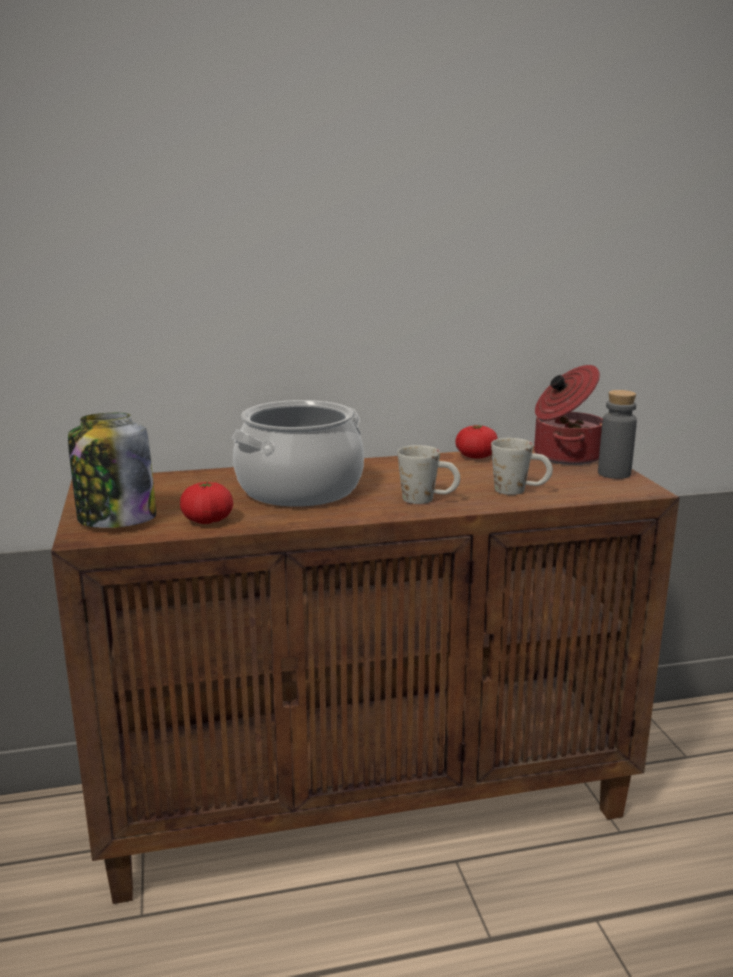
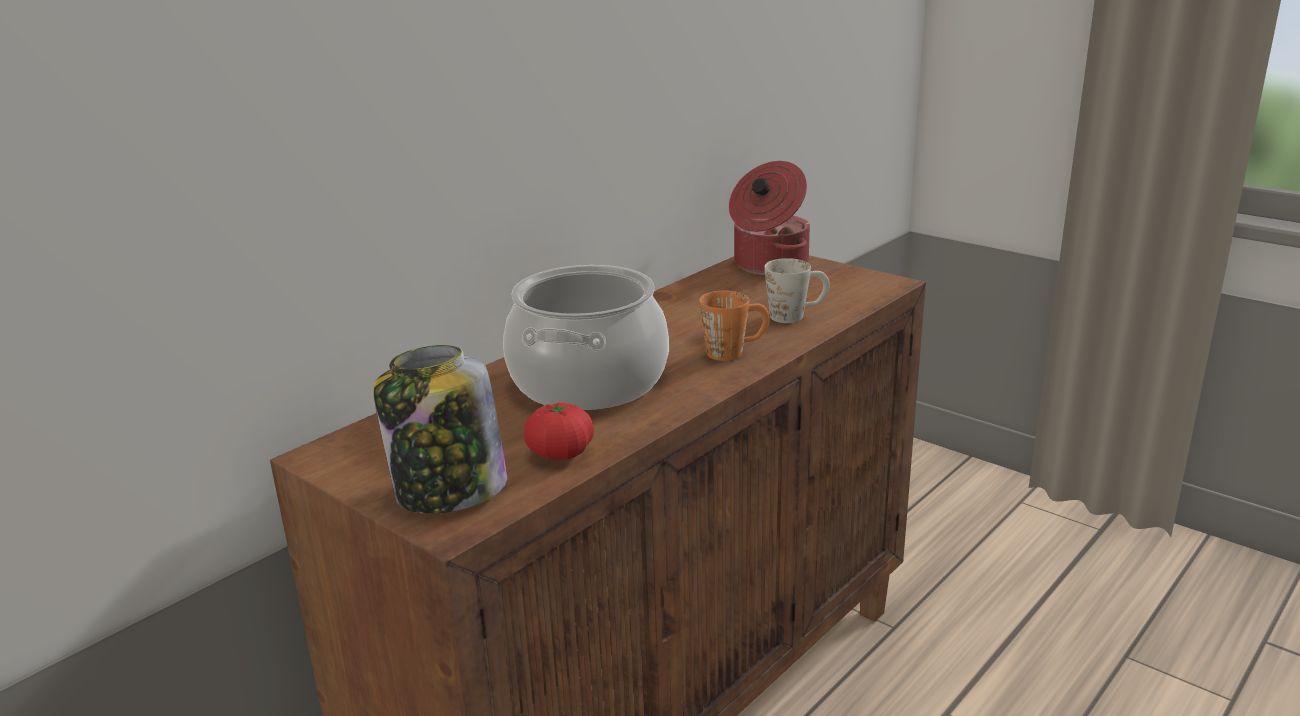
camera: 35 degrees left, 5 degrees up
(428, 499) = (735, 351): white mug -> orange mug
(476, 456) = (692, 288): tomato -> none
(614, 474) = (840, 272): grey bottle -> none

